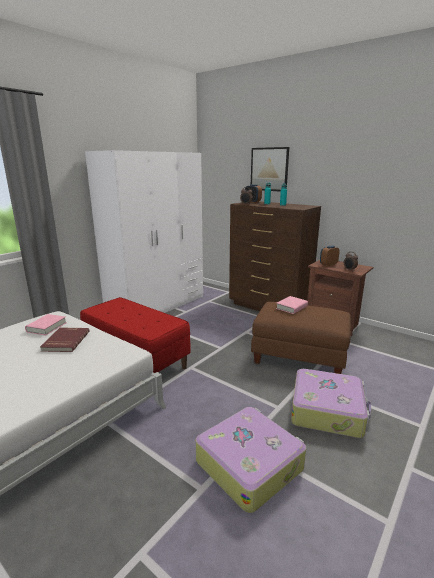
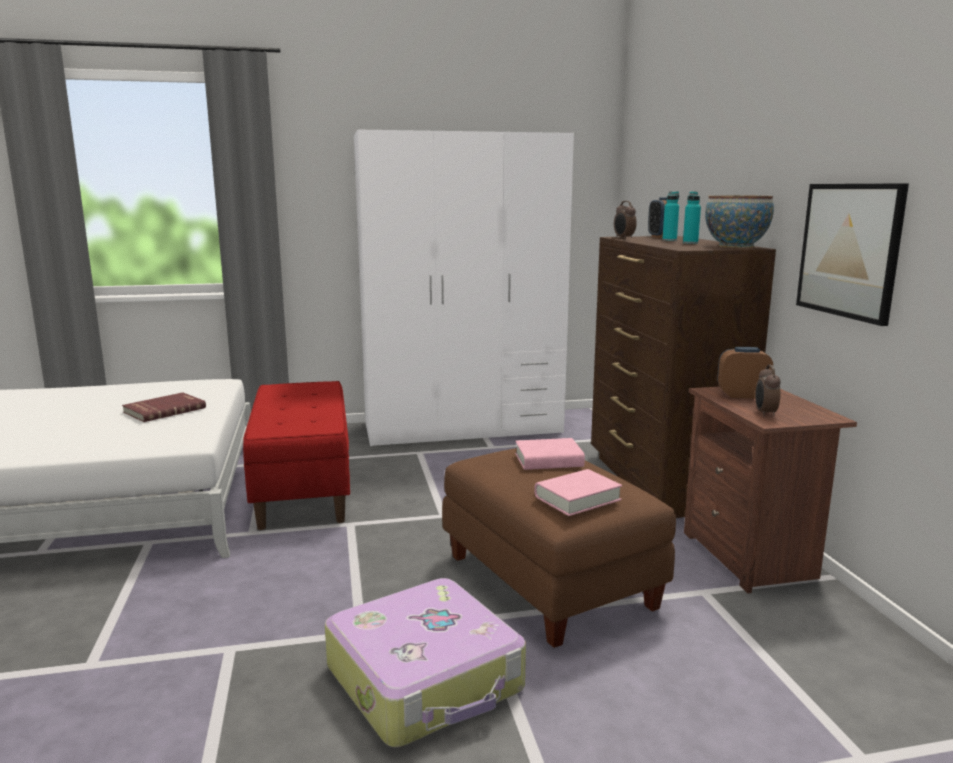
camera: 40 degrees right, 5 degrees down
(46, 327) = (184, 391): pink book -> pink book (577, 498)
(249, 464) = (184, 674): suitcase -> none
(269, 169) = (706, 163): picture -> picture (849, 250)
(305, 205) = (736, 246): none -> bowl

